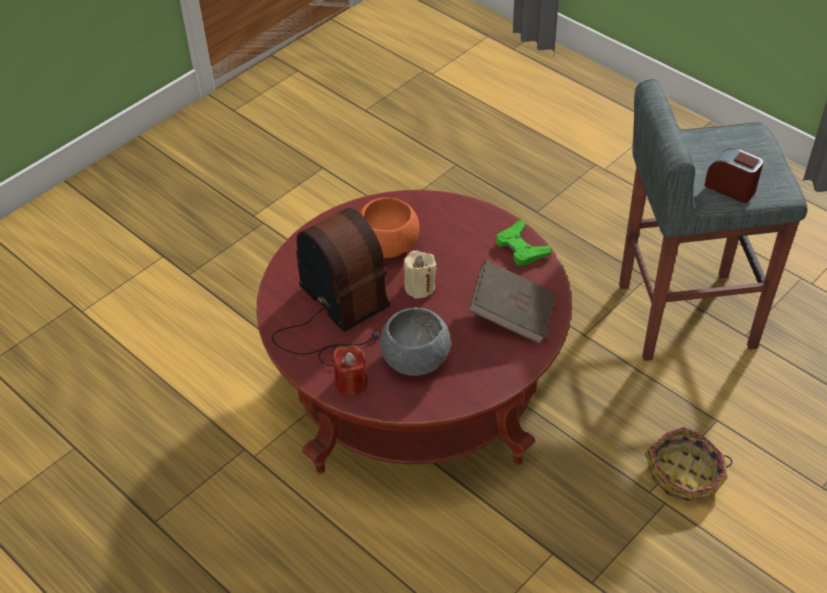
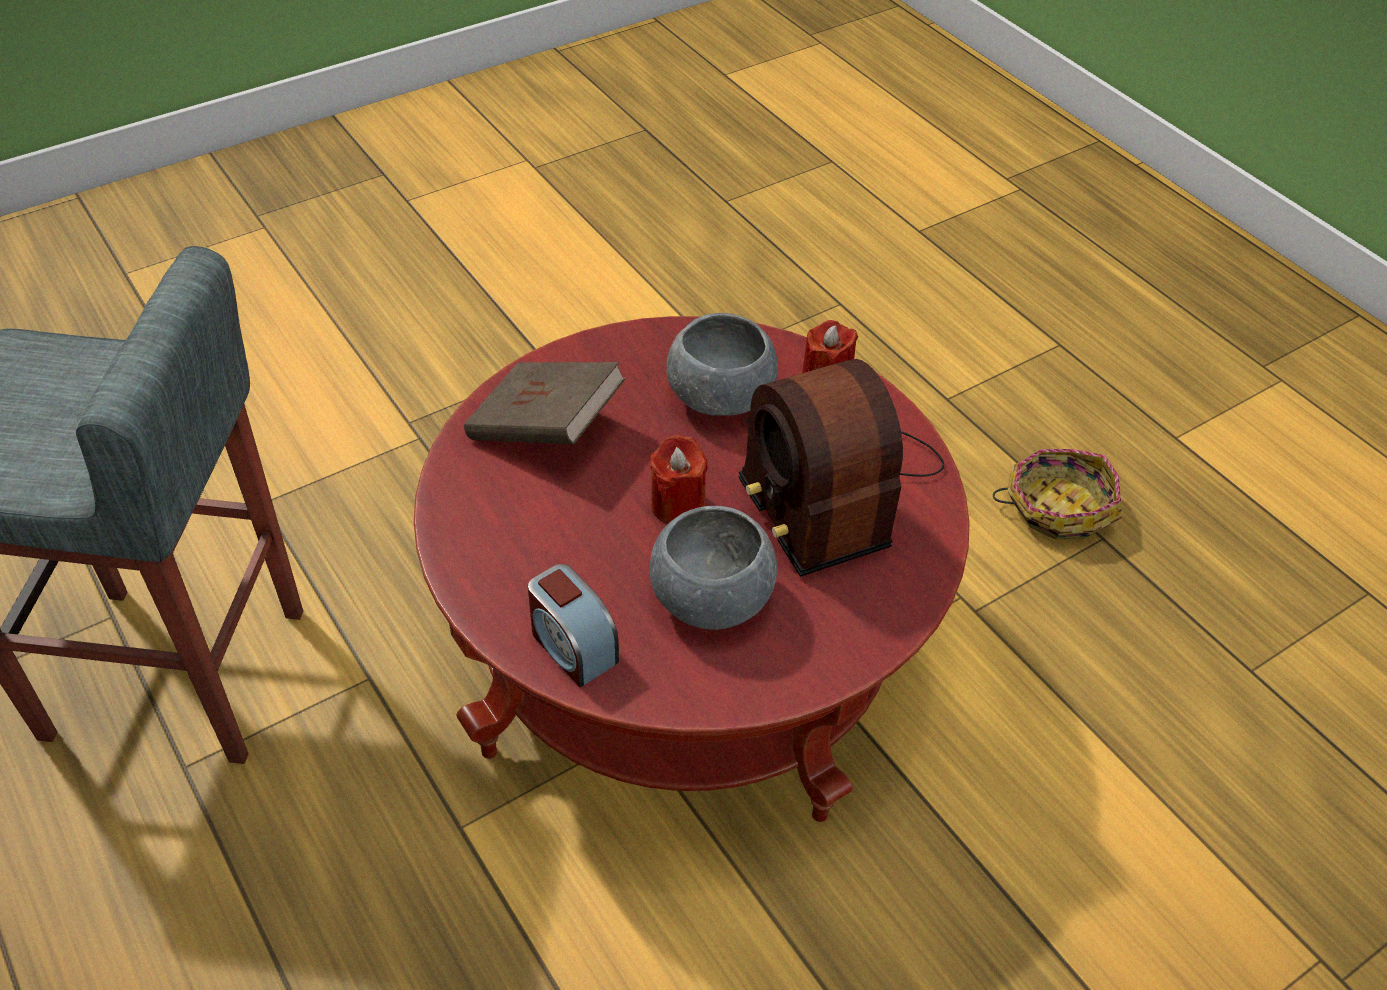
camera: 170 degrees left, 0 degrees up
(388, 245) = (710, 597): orange bowl -> grey bowl
(419, 287) = (677, 505): beige candle -> red candle
(521, 248) = (469, 538): green game controller -> none
(685, 475) = (359, 446): basket -> basket (1057, 507)
(731, 188) = (88, 371): alarm clock -> alarm clock (572, 646)

